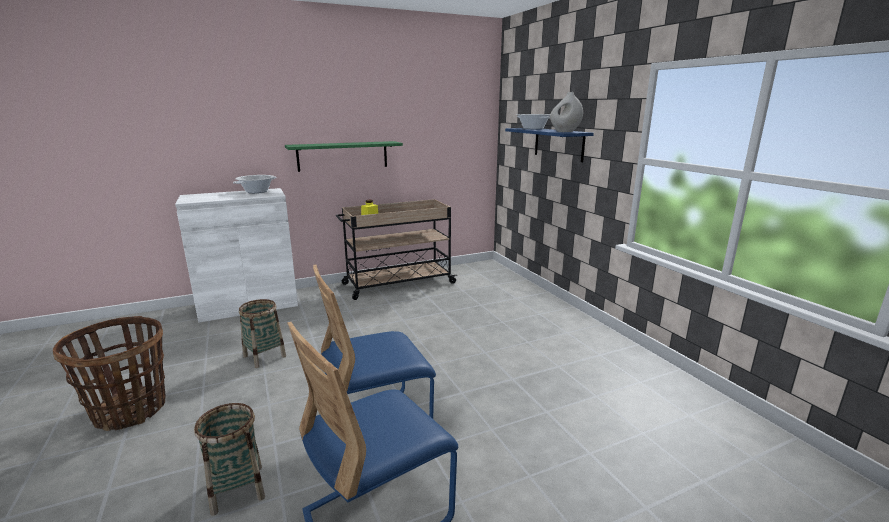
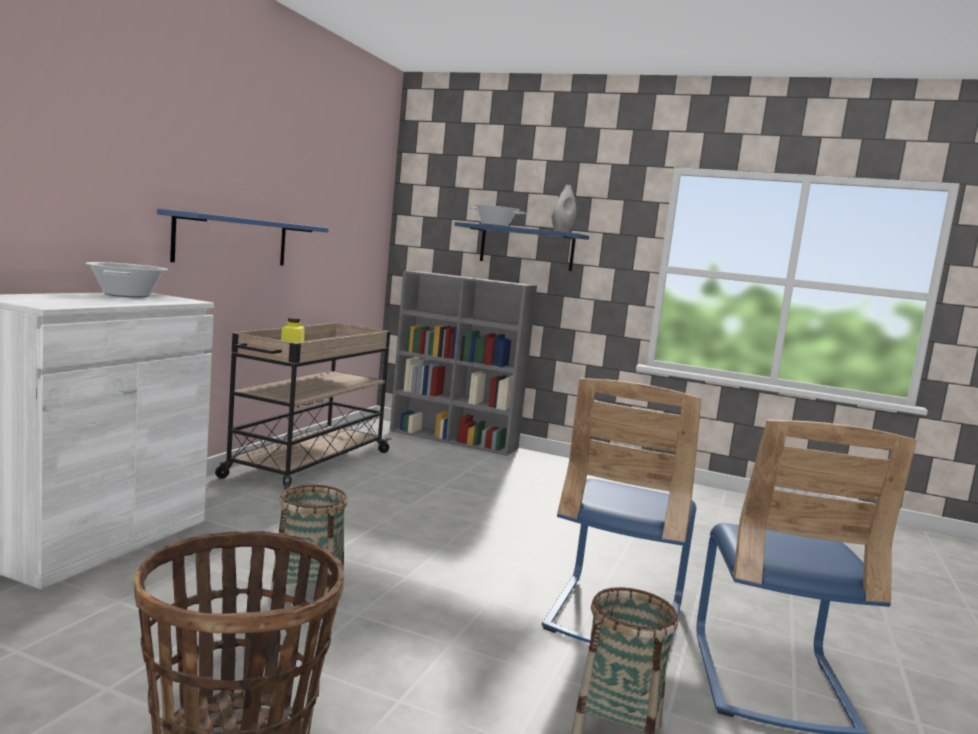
camera: 45 degrees left, 10 degrees down
(343, 156) = (233, 240): green shelf -> blue shelf
(516, 281) = (454, 439): none -> grey bookcase

